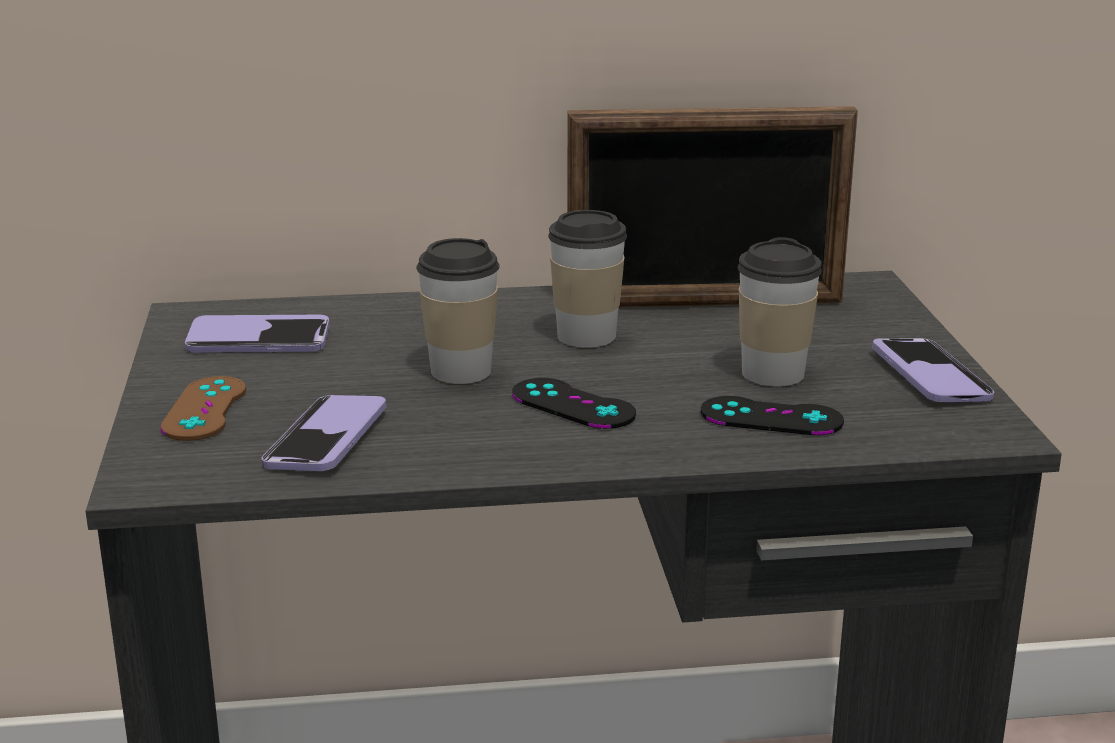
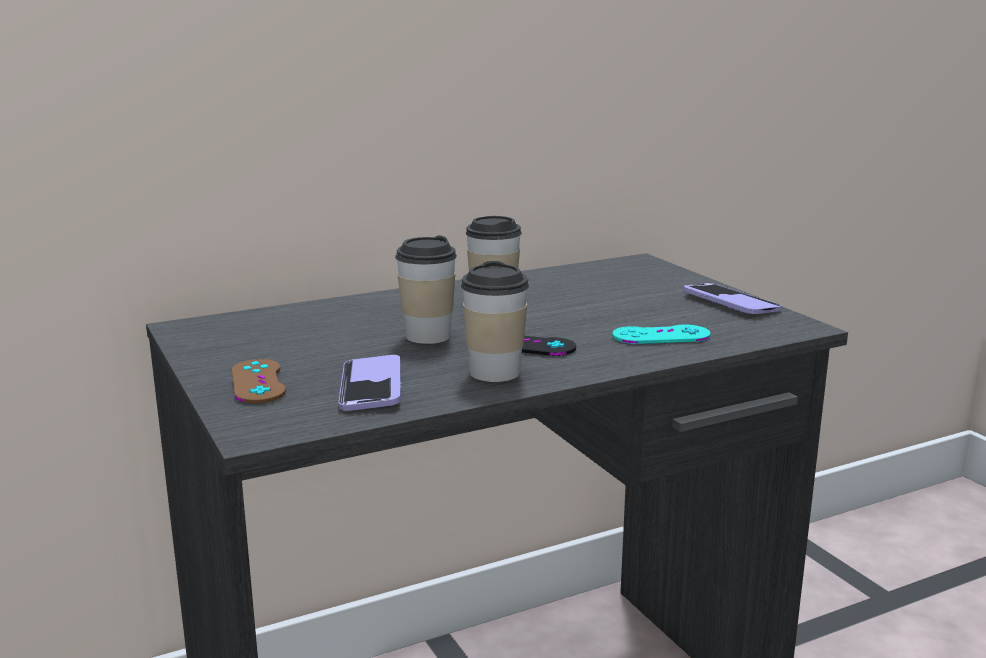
camera: 20 degrees left, 5 degrees down
(258, 339) = (256, 335): phone -> none
(705, 303) = (551, 281): picture frame -> none
(771, 417) = (661, 335): black game controller -> turquoise game controller
(772, 374) = (636, 313): cup -> cup (494, 372)

